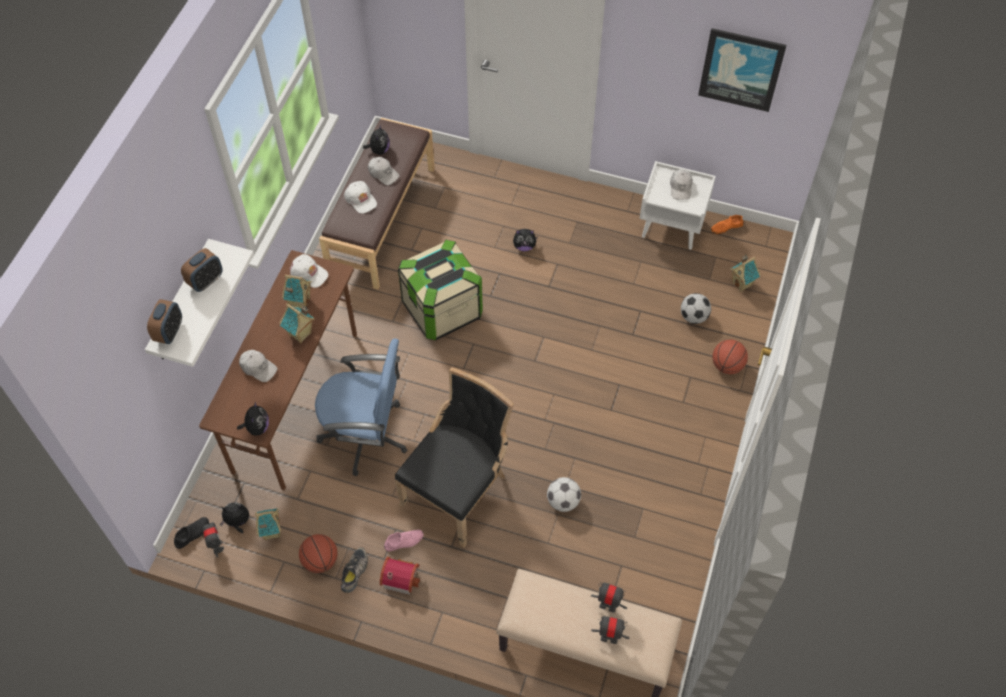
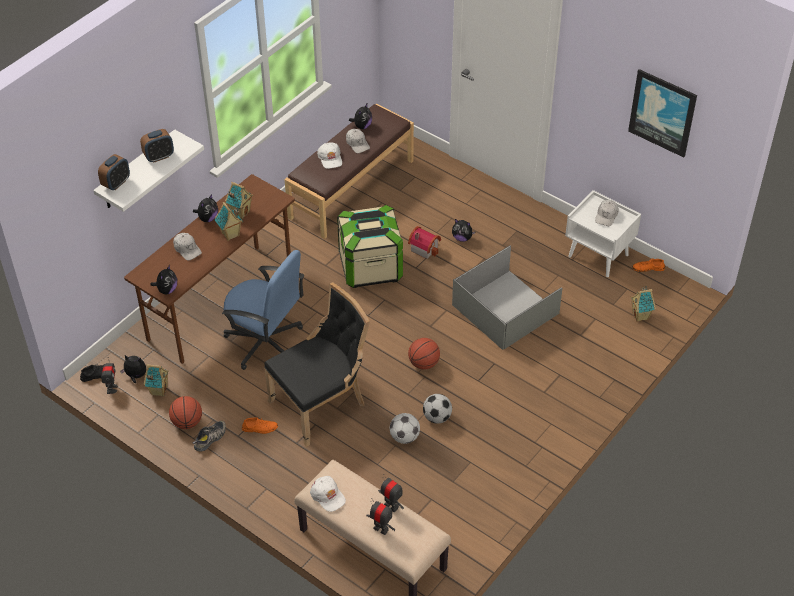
camera: 20 degrees right, 10 degrees down
(265, 321) = (208, 218): none -> plush toy
(309, 273) = (257, 194): white cap -> white cap (327, 495)
(400, 577) = (244, 453): toy house -> toy house (424, 247)
(404, 541) = (260, 428): pink shoe -> orange shoe
(605, 318) = (506, 310): none -> grey storage box
(694, 317) = (585, 330): football -> football (437, 417)
(727, 365) = (596, 375): basketball -> basketball (423, 363)

